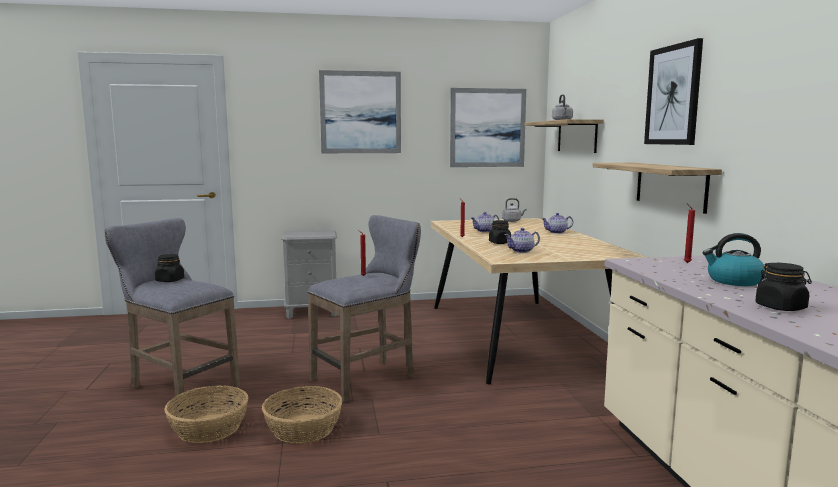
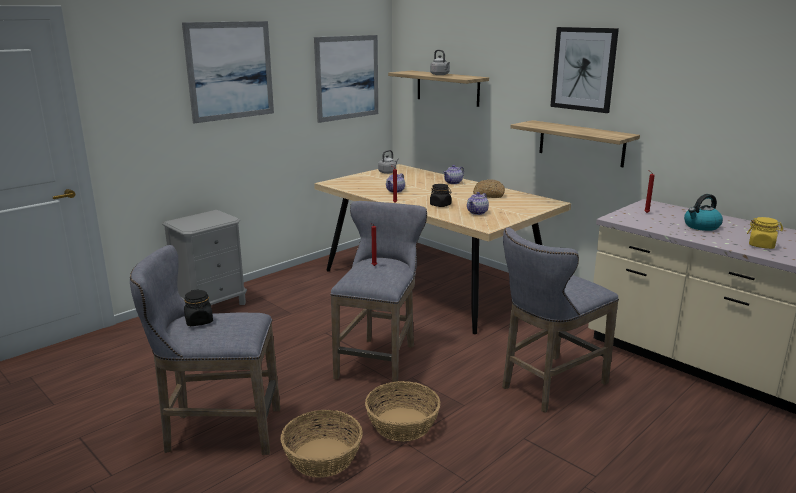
camera: 35 degrees left, 10 degrees up
(490, 448) = (548, 386): none -> grey stool
(569, 243) = (488, 195): none -> bread
(781, 307) = (761, 245): black jar -> yellow jar

